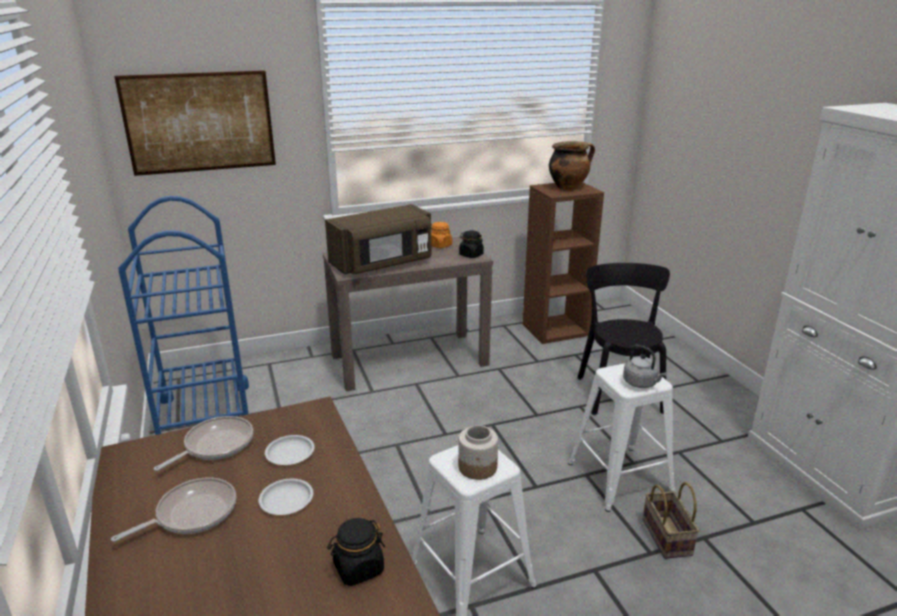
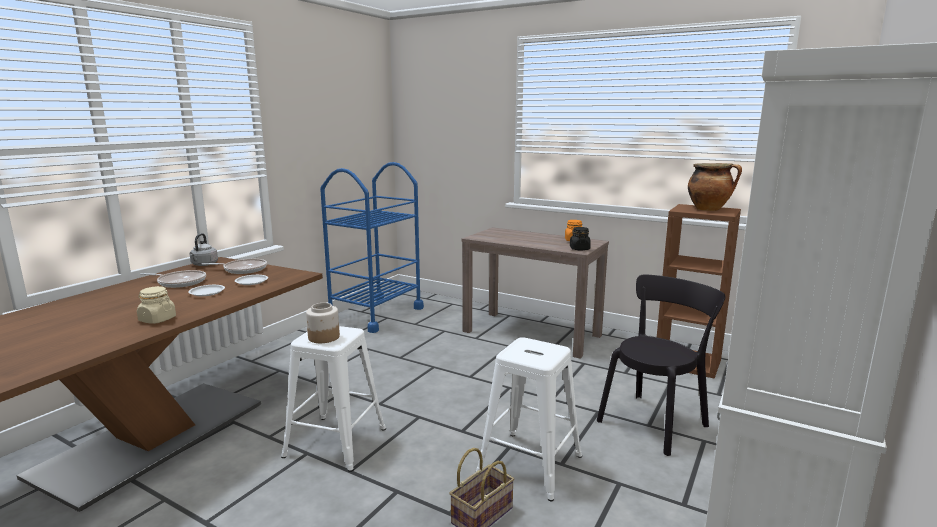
camera: 50 degrees right, 10 degrees down
(199, 122) = (440, 123): picture -> none
(358, 568) = (157, 319): black jar -> beige jar
(382, 264) = (509, 238): brown microwave -> none
(641, 383) = (528, 356): grey kettle -> grey kettle (204, 265)

